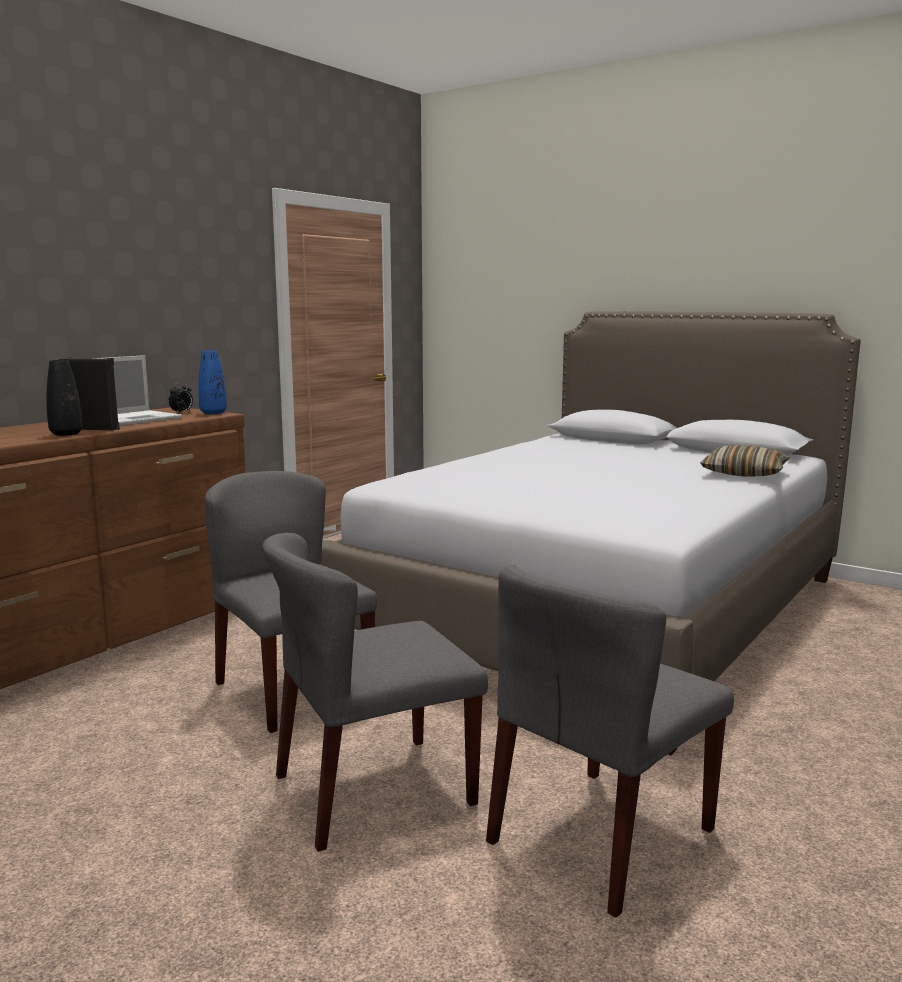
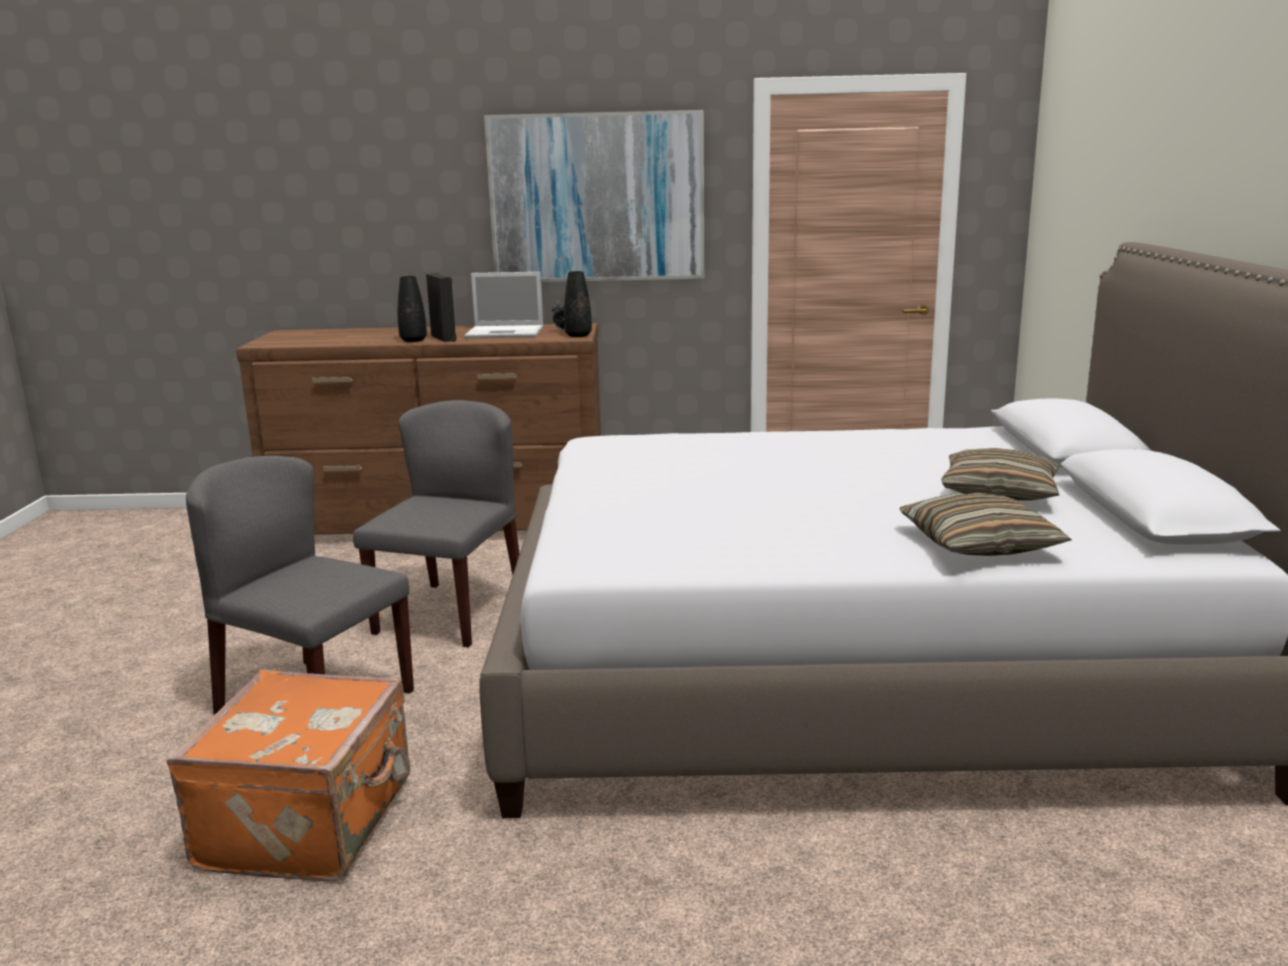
camera: 55 degrees right, 5 degrees up
(164, 284) = (597, 198): none -> picture
(213, 413) = (578, 335): blue vase -> black vase
(601, 837) = (311, 823): grey chair -> orange suitcase
(665, 457) = (999, 492): none -> pillow

